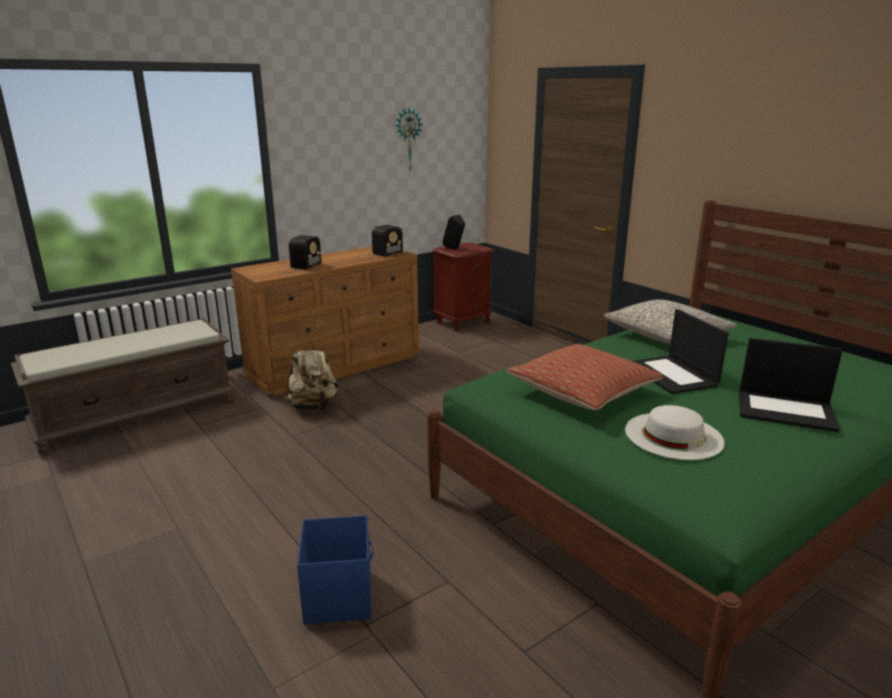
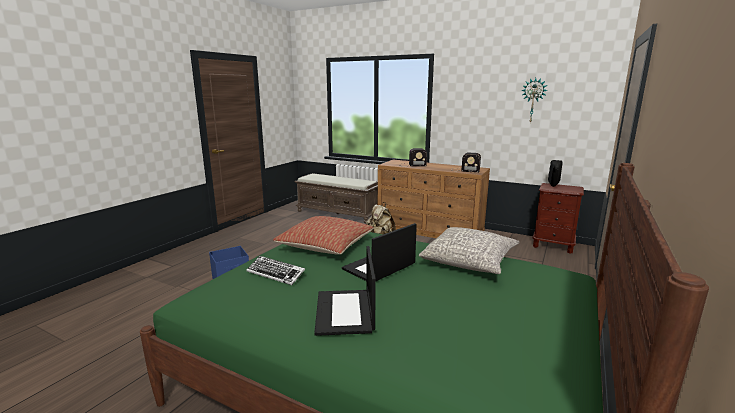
camera: 65 degrees right, 5 degrees down
(673, 435) = (275, 274): white hat -> keyboard

